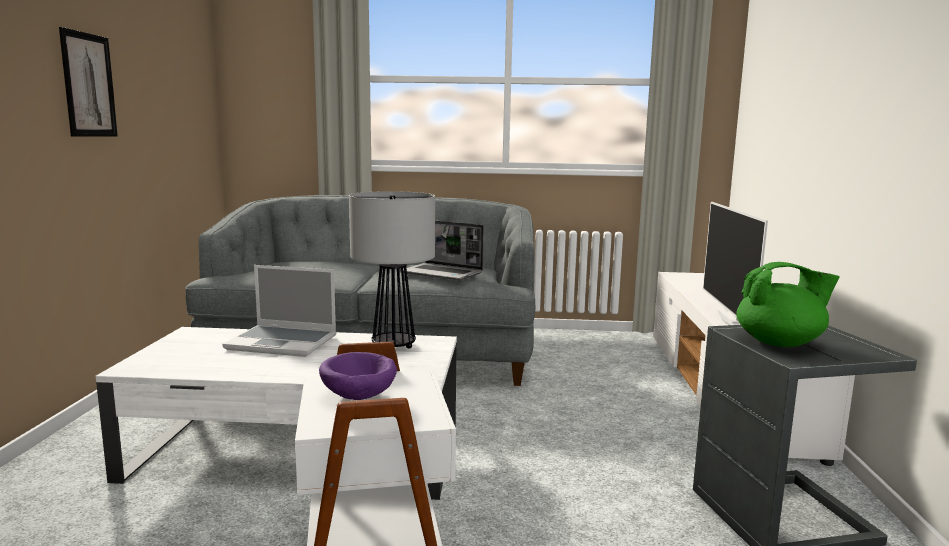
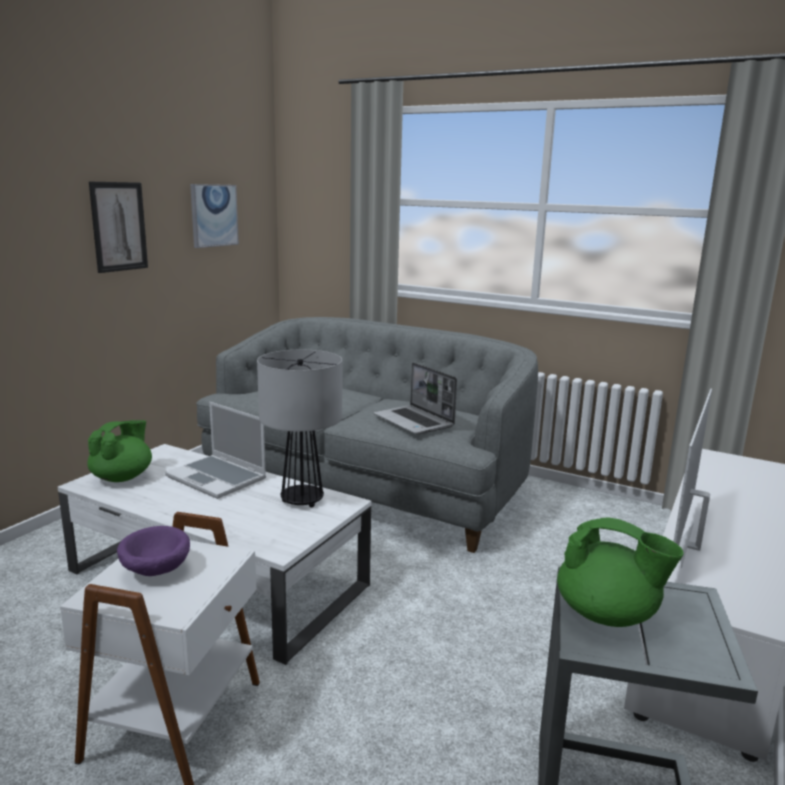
camera: 25 degrees right, 5 degrees up
(170, 87) = (214, 215): none -> picture
(171, 357) = (123, 477): none -> green teapot

